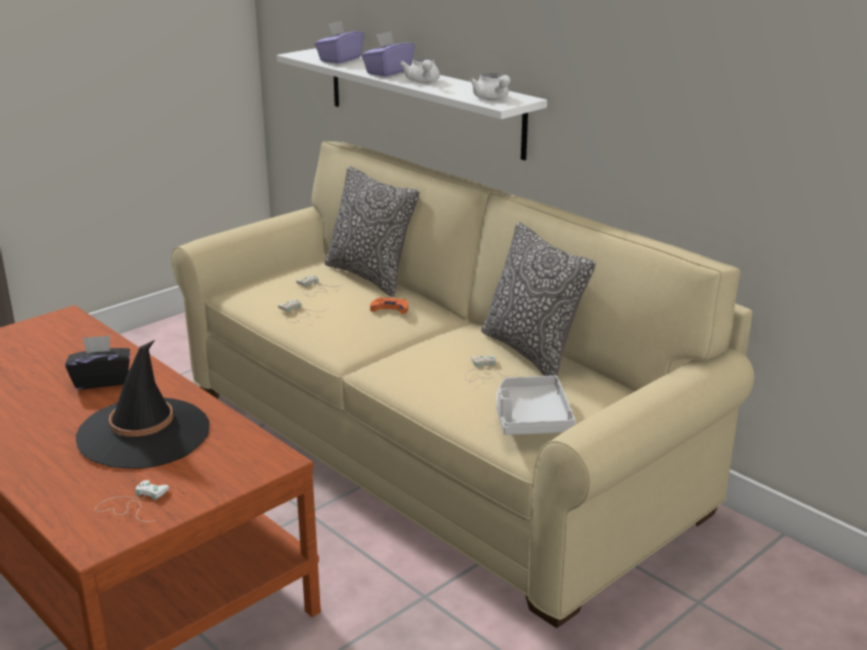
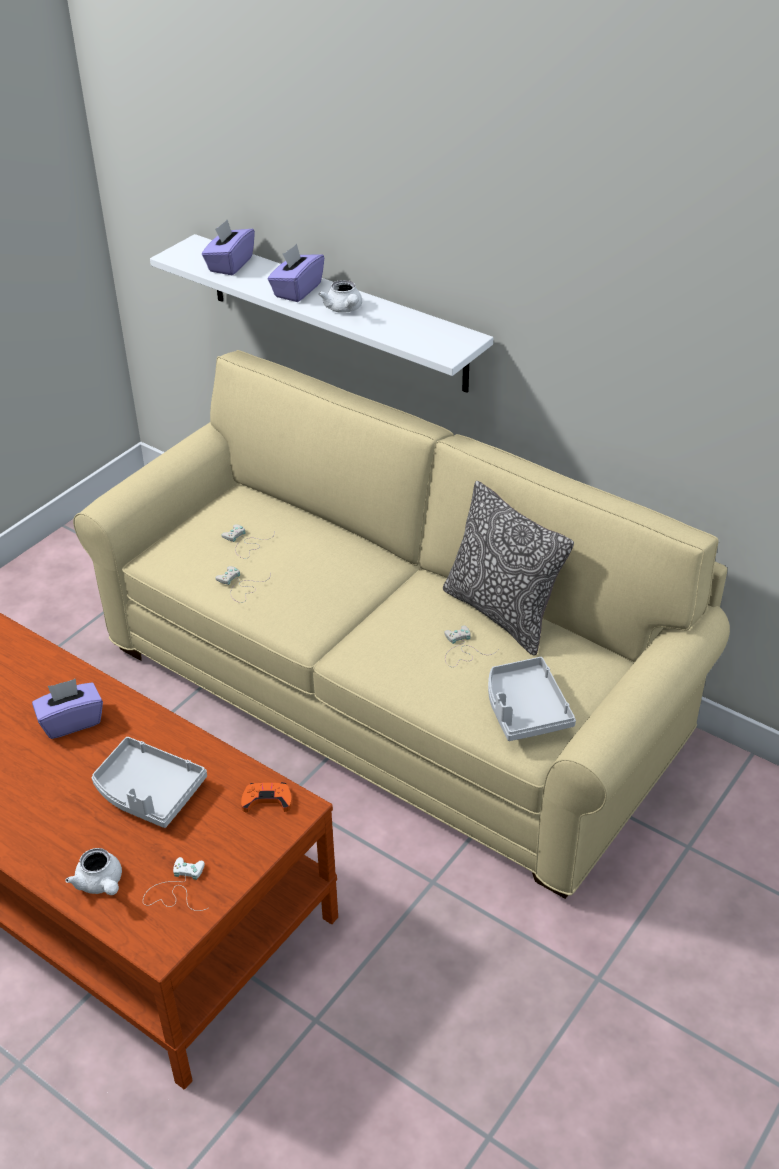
camera: 10 degrees left, 15 degrees up
(102, 380) = (71, 721): black tissue box -> purple tissue box
(144, 434) = (148, 792): black hat -> grey tray
(370, 276) = (298, 515): pillow -> none
(390, 308) = (336, 565): orange game controller -> orange game controller (267, 800)
(492, 98) = (434, 341): white teapot -> white teapot (101, 884)

